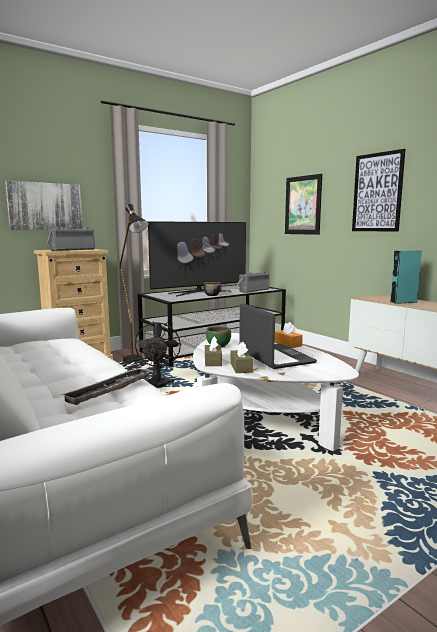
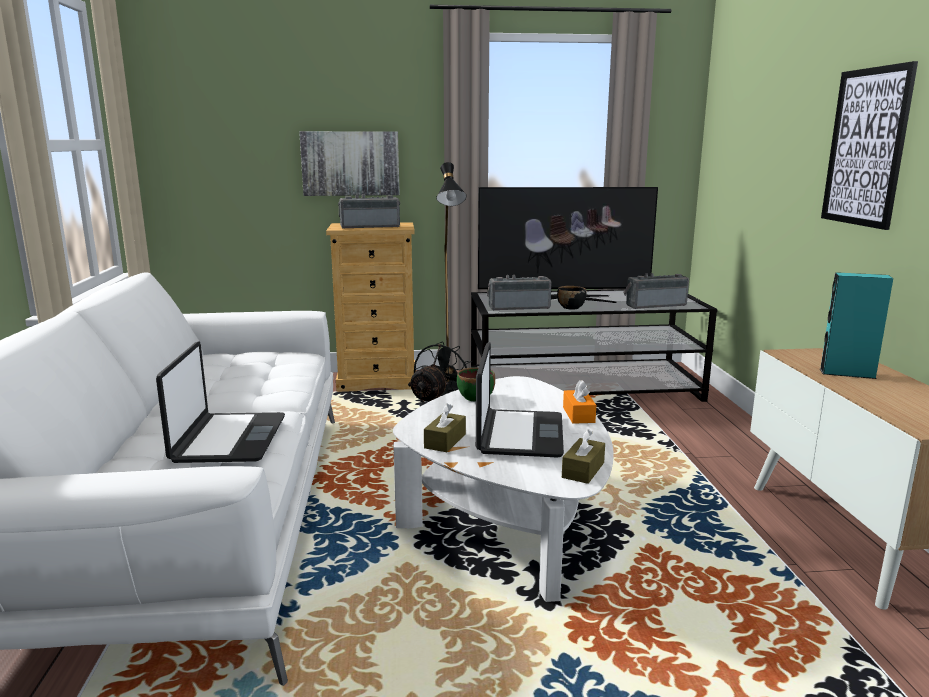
camera: 30 degrees right, 5 degrees up
(110, 389) = (228, 439): tray -> laptop
(183, 297) = (518, 307): none -> radio
(213, 361) = (426, 422): brown tissue box -> brown tissue box (583, 470)
(303, 205) = (764, 159): picture -> none

